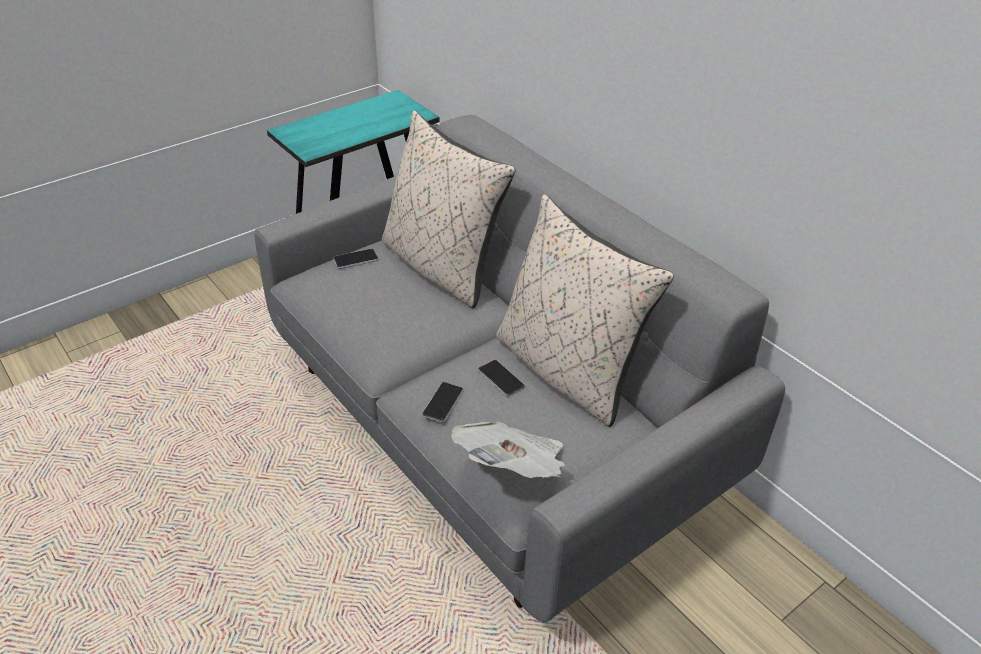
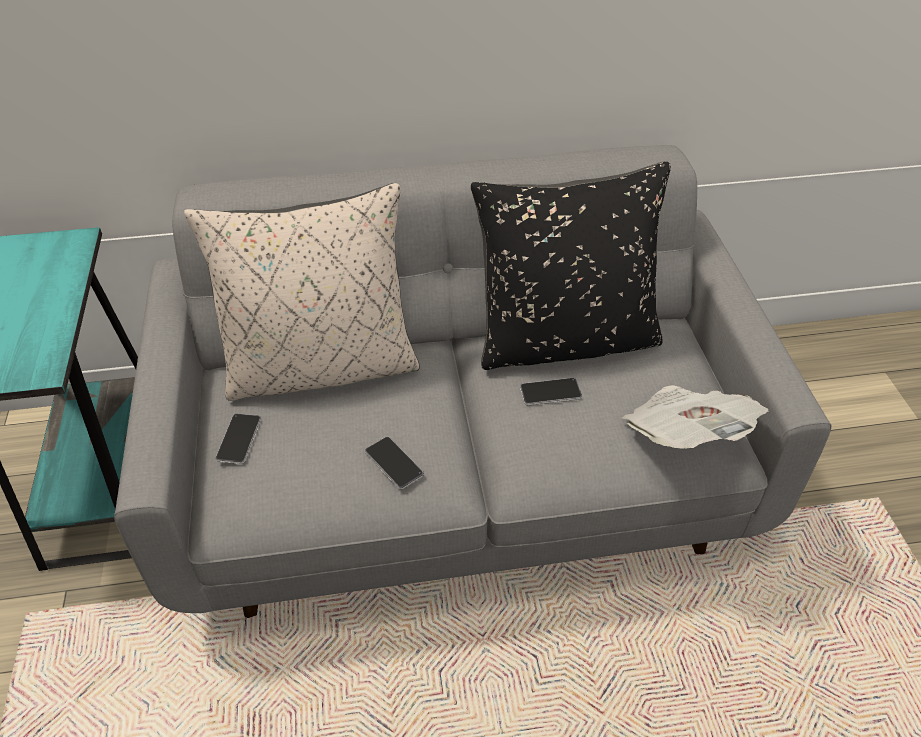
camera: 60 degrees left, 5 degrees up
(443, 403) = (559, 454): phone -> phone (393, 463)
(567, 370) = (565, 340): beige pillow -> black pillow

